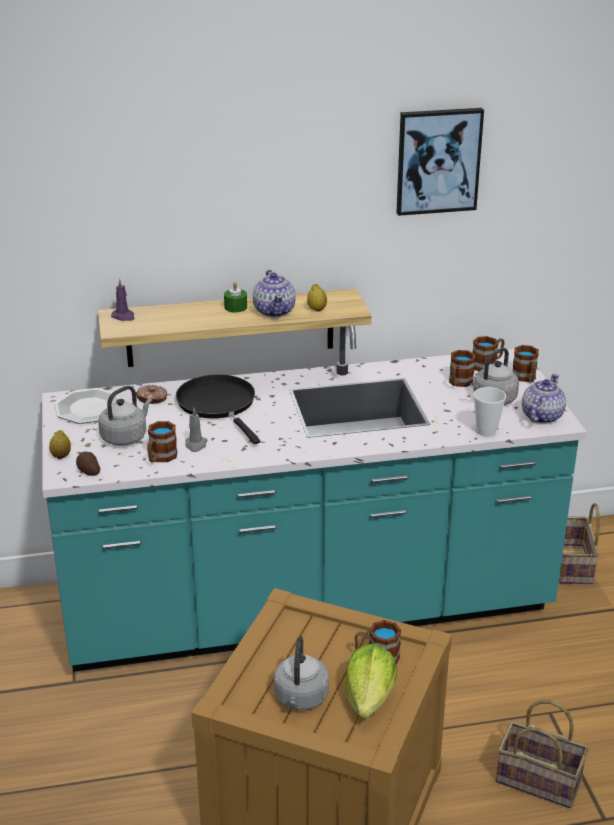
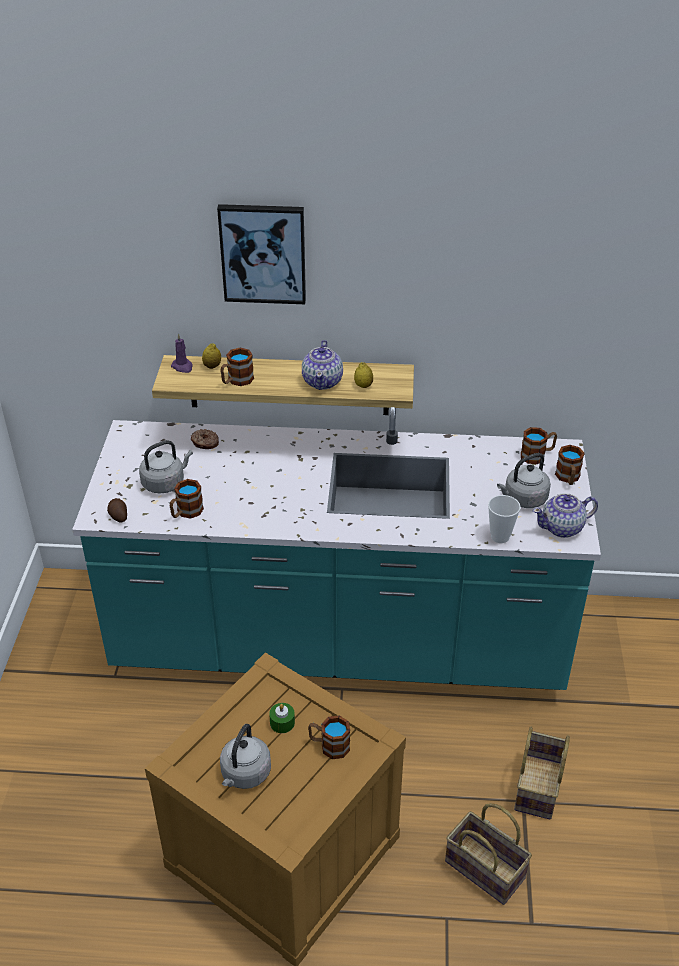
camera: 15 degrees right, 10 degrees up
(61, 456) = (102, 495): lemon -> lemon (212, 366)
(89, 408) = (146, 444): plate -> none
(196, 445) = (223, 503): grey candle -> none
(219, 405) = (262, 460): black frying pan -> none
(235, 307) = (289, 371): green candle -> green candle (282, 723)
(369, 698) = (305, 788): lettuce -> none
(438, 161) = (502, 255): picture -> picture (263, 253)
(458, 383) = (498, 473): mug -> mug (236, 381)
(541, 416) = (562, 528): teapot -> teapot turned 150 degrees counterclockwise
(572, 565) = (607, 648): basket -> basket (539, 788)

